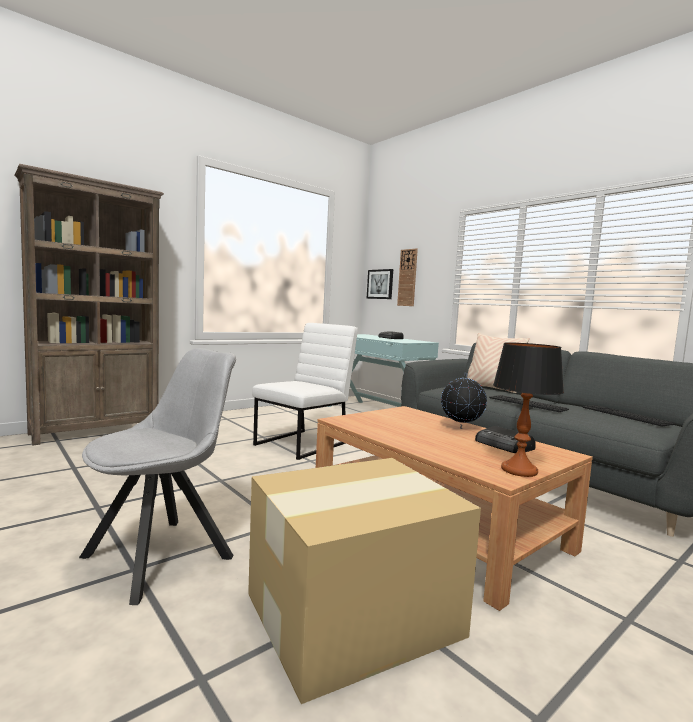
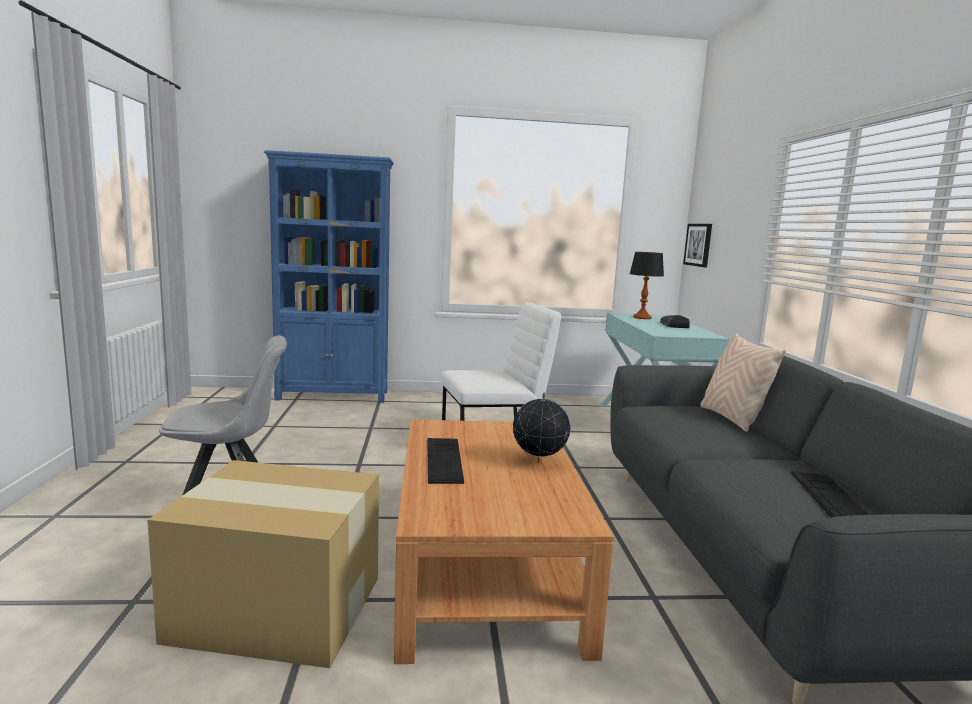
camera: 35 degrees right, 5 degrees up
(96, 431) = (333, 395): brown bookcase -> blue bookcase
(407, 277) = (724, 237): wall clock -> none
(504, 445) = (530, 493): radio -> none
(519, 470) = (463, 522): table lamp -> table lamp (642, 318)
(527, 403) = (709, 450): keyboard -> keyboard (444, 460)

